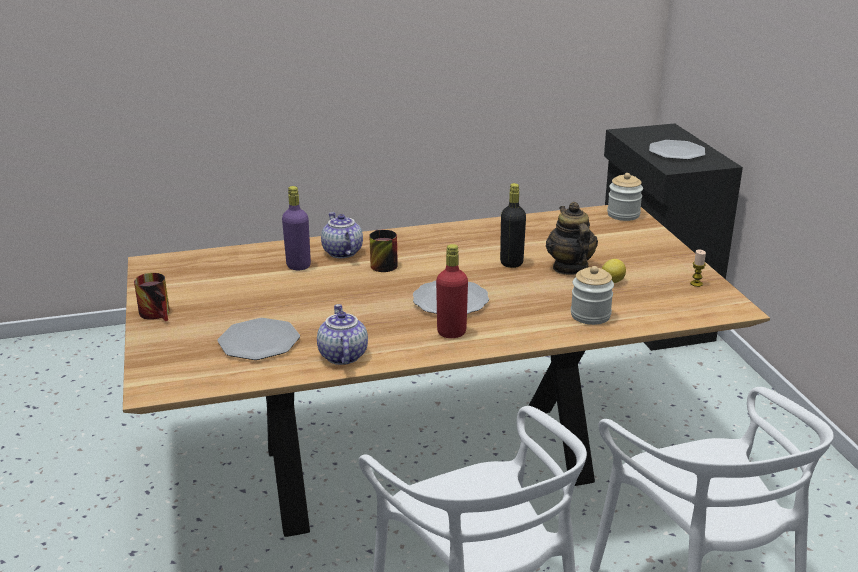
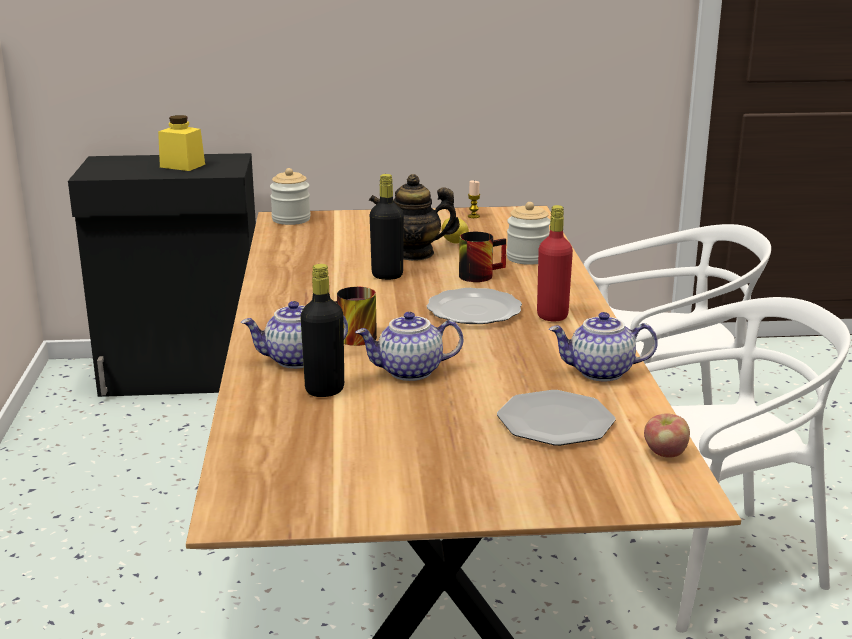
camera: 80 degrees left, 5 degrees down
(159, 313) = (446, 499): mug -> mug (479, 274)
(211, 382) = (665, 453): none -> apple
(298, 266) = (324, 390): purple bottle -> black bottle
(329, 288) = (409, 372): none -> teapot
(676, 152) = (182, 166): plate -> yellow jar

